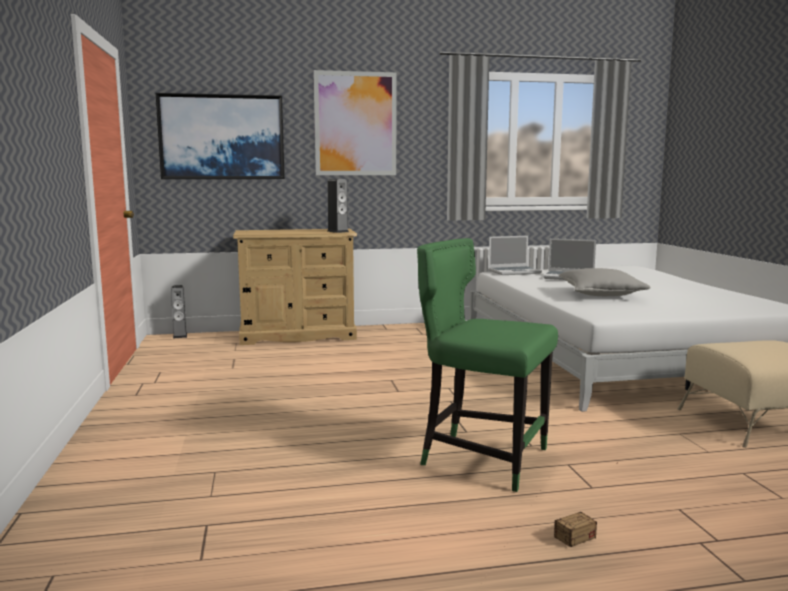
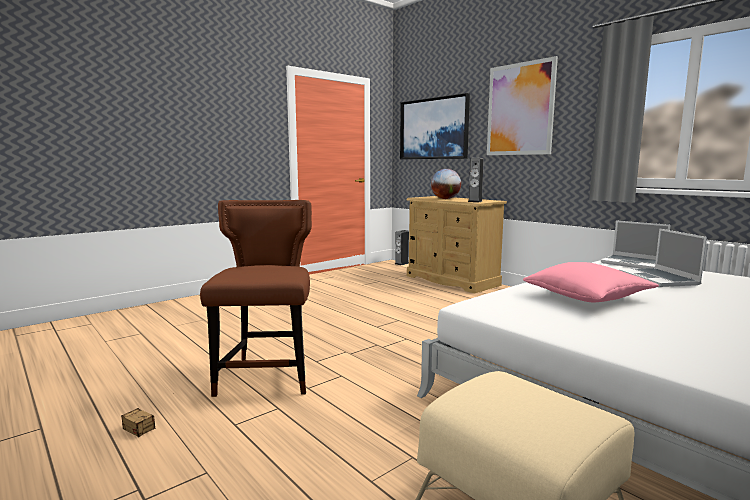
camera: 60 degrees right, 0 degrees up
(285, 232) = (445, 199): none -> globe
(481, 458) = (267, 375): green chair -> brown chair
(601, 294) = (587, 297): grey pillow -> pink pillow

